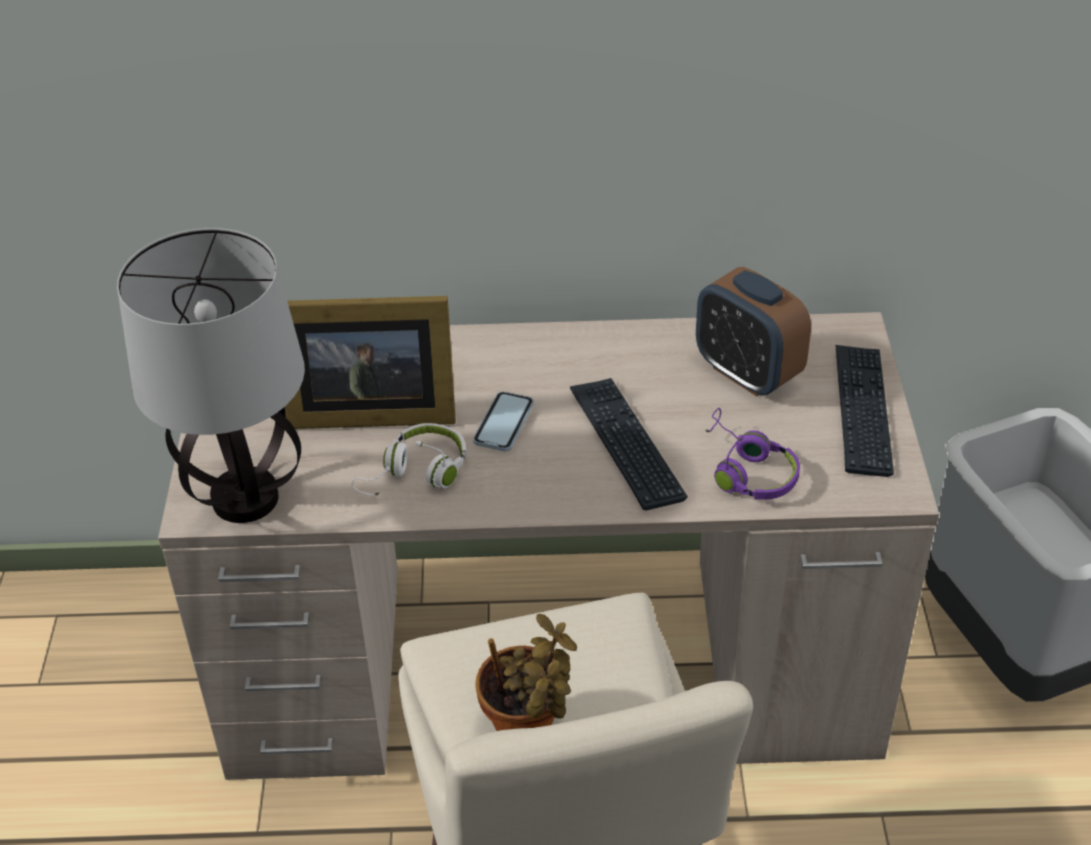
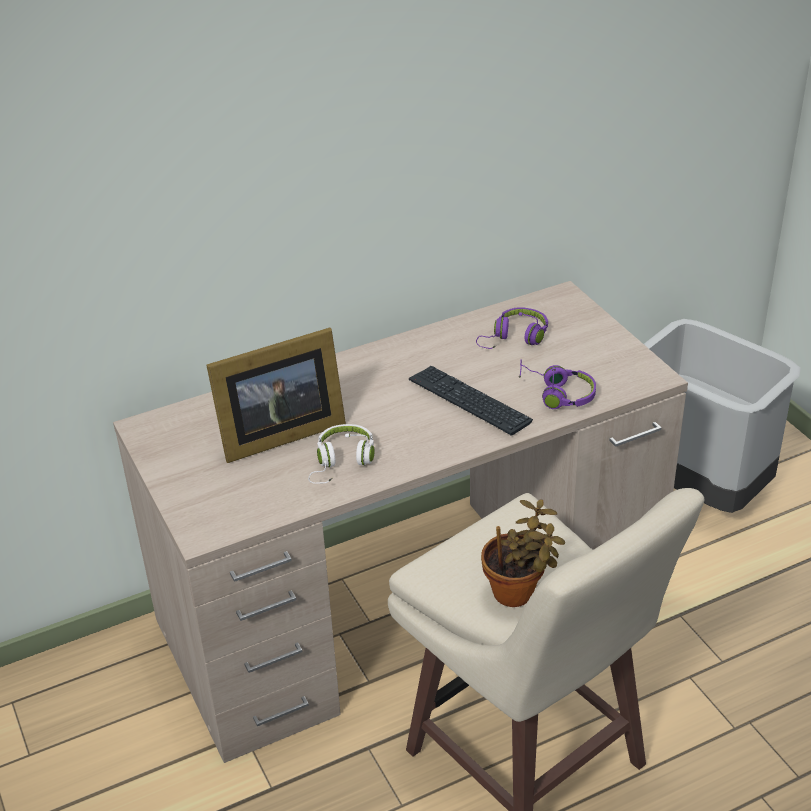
camera: 25 degrees left, 5 degrees down
(244, 500) = (232, 516): table lamp -> none
(504, 423) = (378, 414): phone -> none
(747, 373) = (515, 338): alarm clock -> purple headphones
(862, 411) = (601, 339): keyboard -> none

